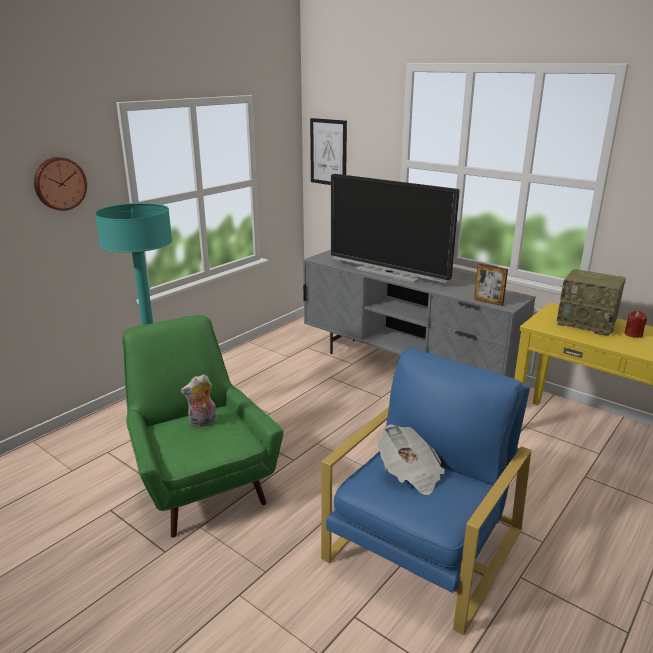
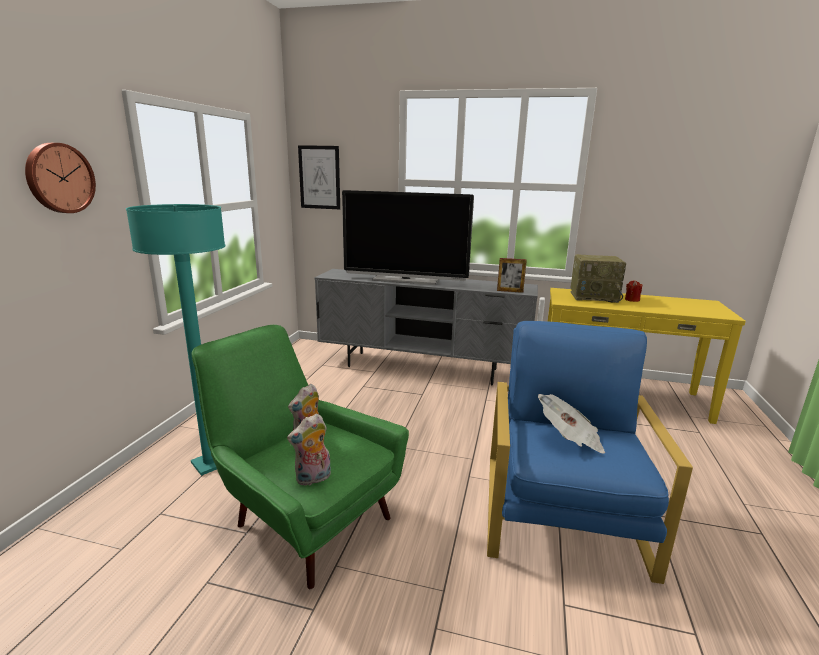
camera: 25 degrees left, 5 degrees down
(183, 452) = (313, 479): none -> plush toy

